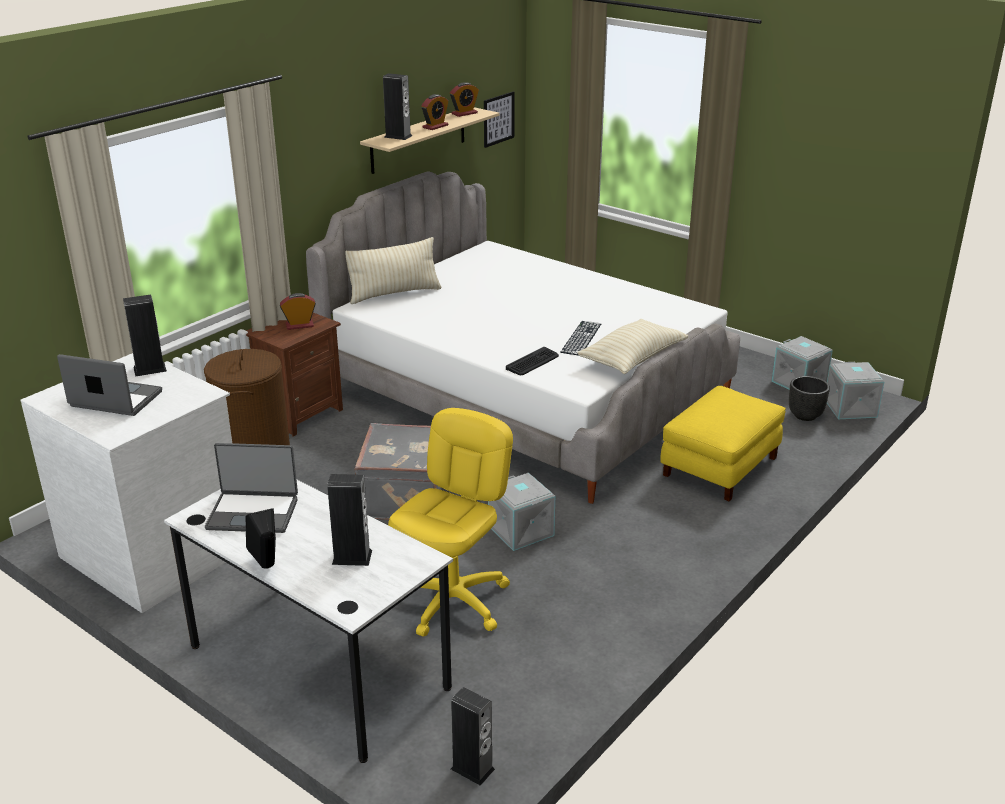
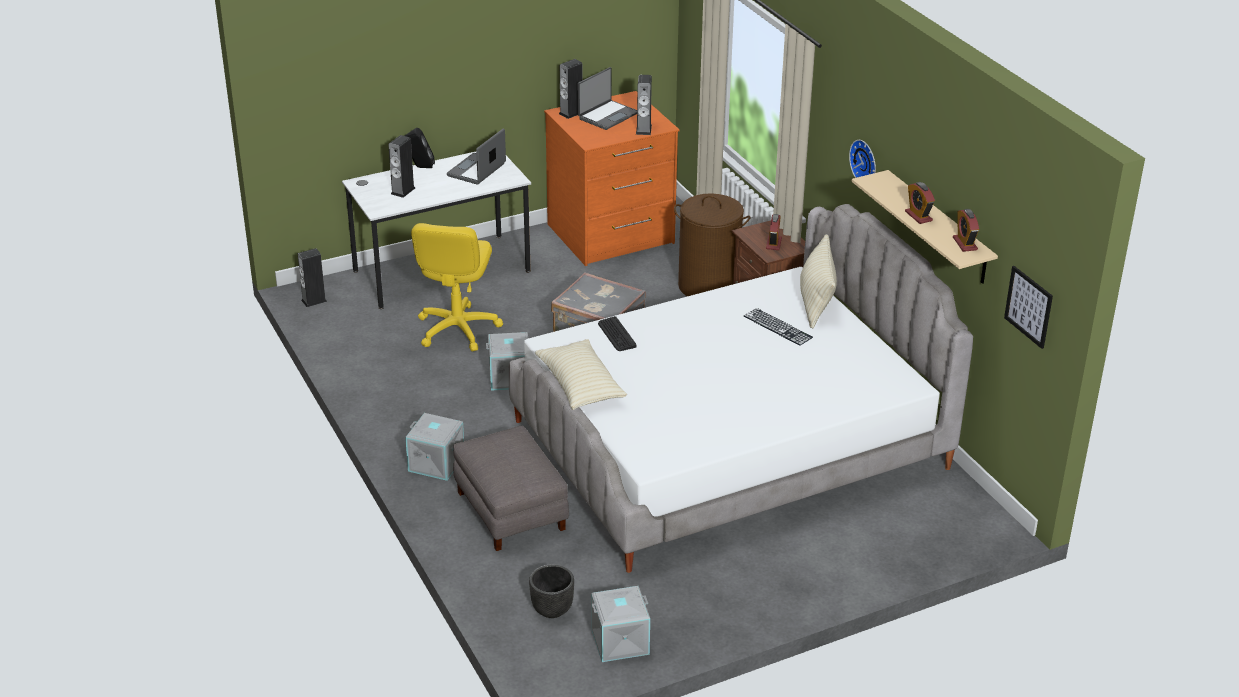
camera: 115 degrees right, 5 degrees up
(156, 551) = (611, 235): white dresser -> orange dresser
(333, 159) = (865, 162): none -> wall clock
(398, 136) = (891, 190): speaker -> speaker (571, 113)
(453, 601) = (457, 329): yellow office chair -> yellow office chair turned 45 degrees clockwise
(581, 338) = (643, 373): keyboard -> keyboard (778, 327)
(719, 466) = (512, 510): yellow ottoman -> grey ottoman
(849, 408) = (542, 651): grey storage box -> grey storage box (437, 463)

